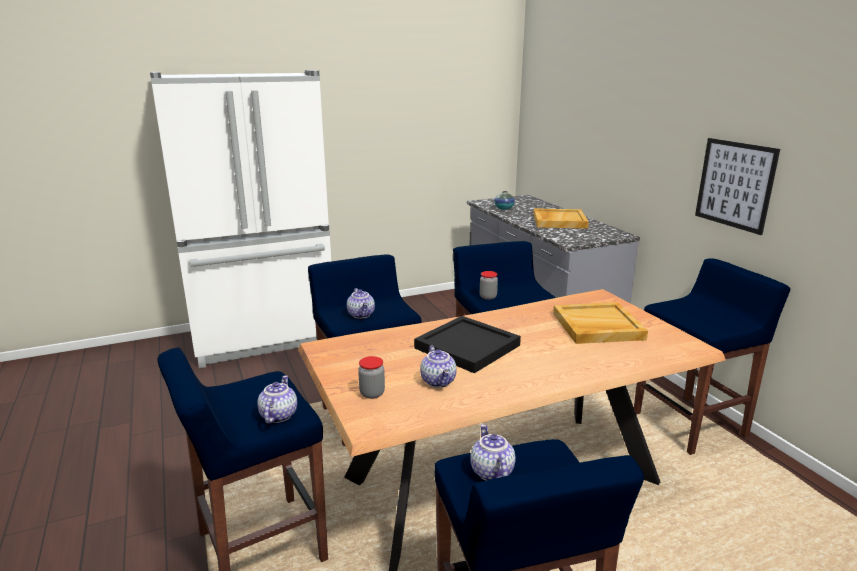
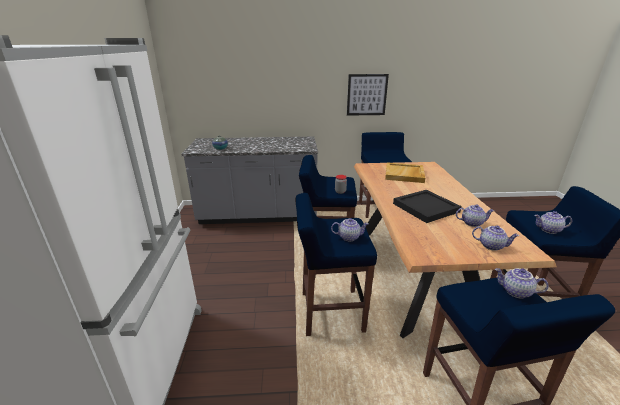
camera: 70 degrees left, 5 degrees up
(372, 393) = (491, 246): jar -> teapot
(559, 221) = (267, 143): beige tray -> none

